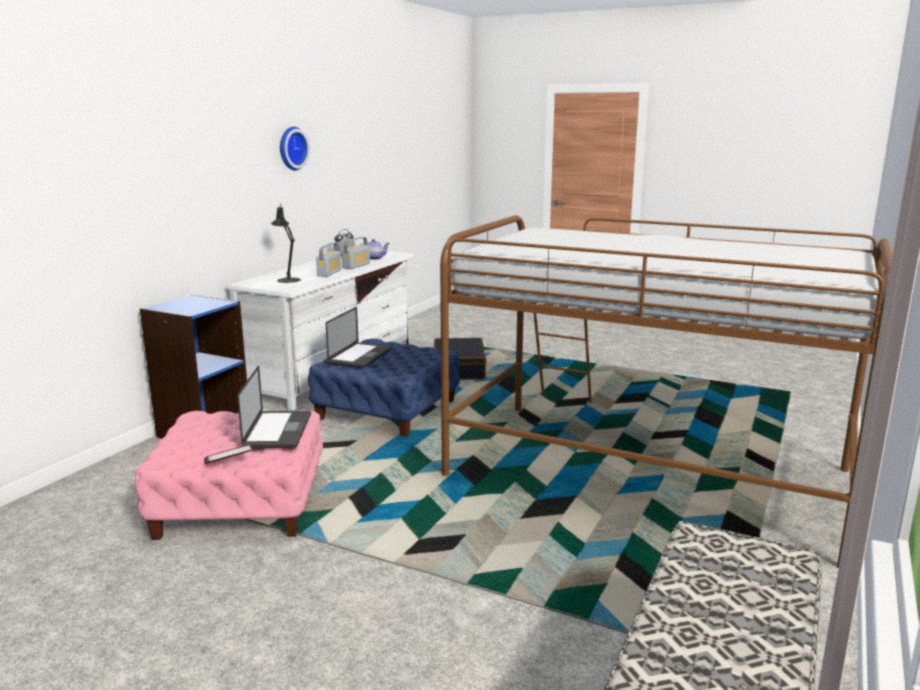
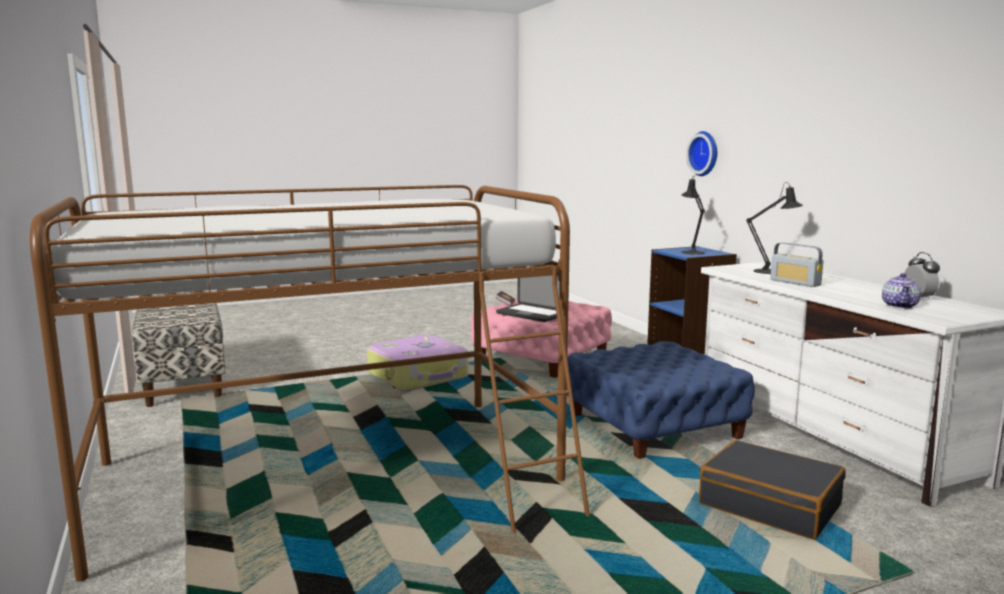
camera: 130 degrees right, 5 degrees down
(195, 304) = (691, 252): none -> black table lamp
(291, 148) = (901, 119): wall clock -> wall clock (705, 153)
(356, 266) = (838, 294): radio -> none
(360, 356) = (674, 356): laptop -> none
(403, 544) = (419, 376): none -> suitcase

